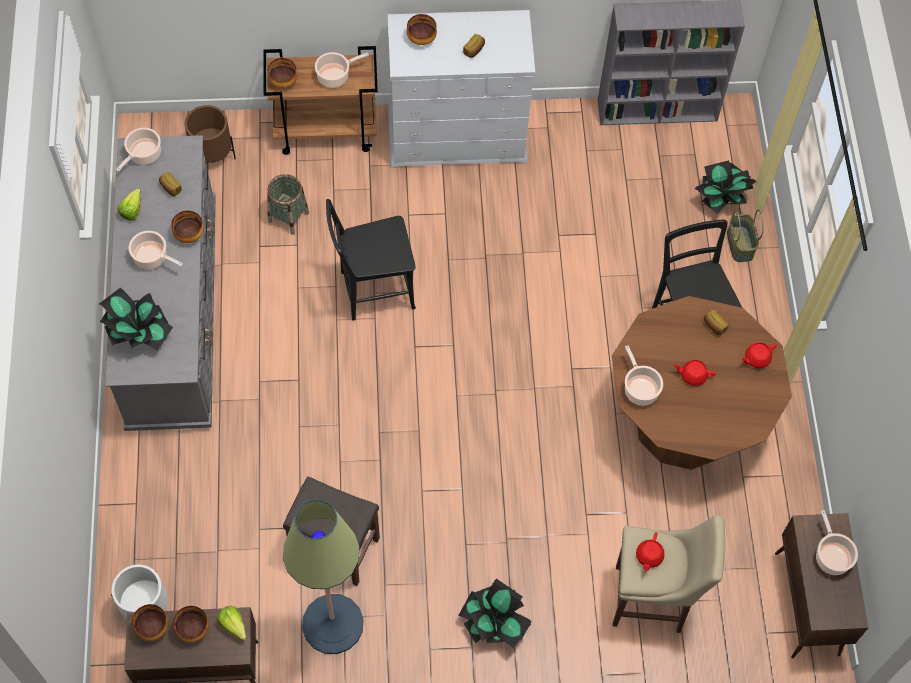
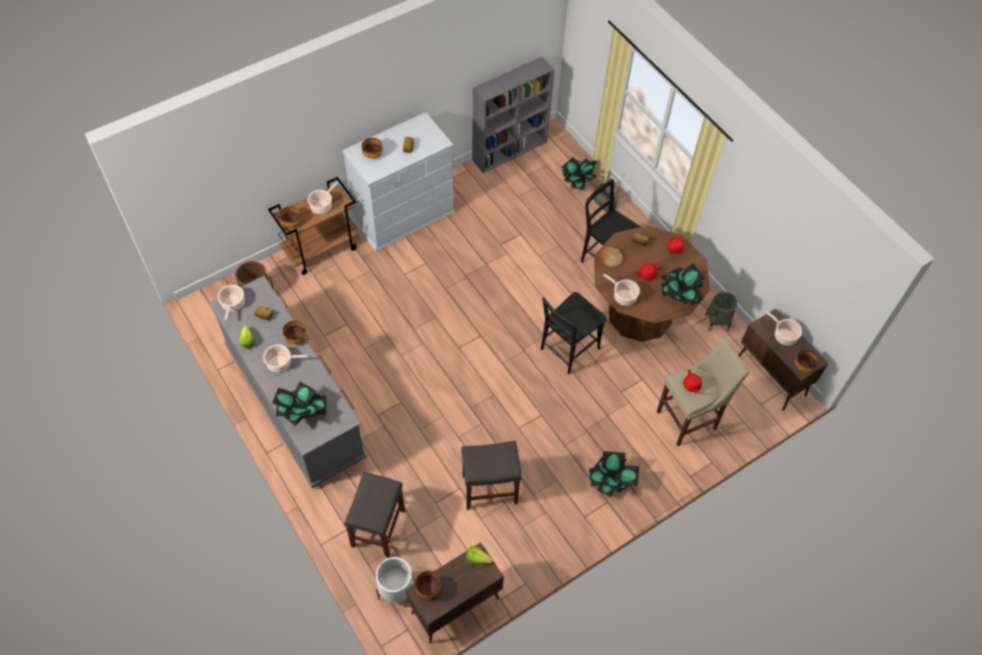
camera: 30 degrees left, 5 degrees down
(172, 523) = (378, 529): none -> grey stool
(193, 630) = (454, 575): bowl -> bowl (803, 367)
(288, 217) = (331, 310): basket -> basket (717, 322)
(332, 624) = (518, 534): floor lamp -> none
(372, 290) = (411, 328): black chair -> black chair (567, 350)
(658, 329) = (610, 258): none -> bread
(718, 426) = (679, 295): none -> potted plant

